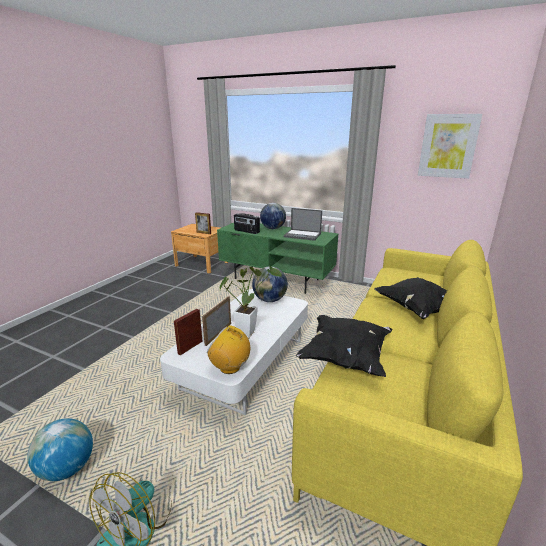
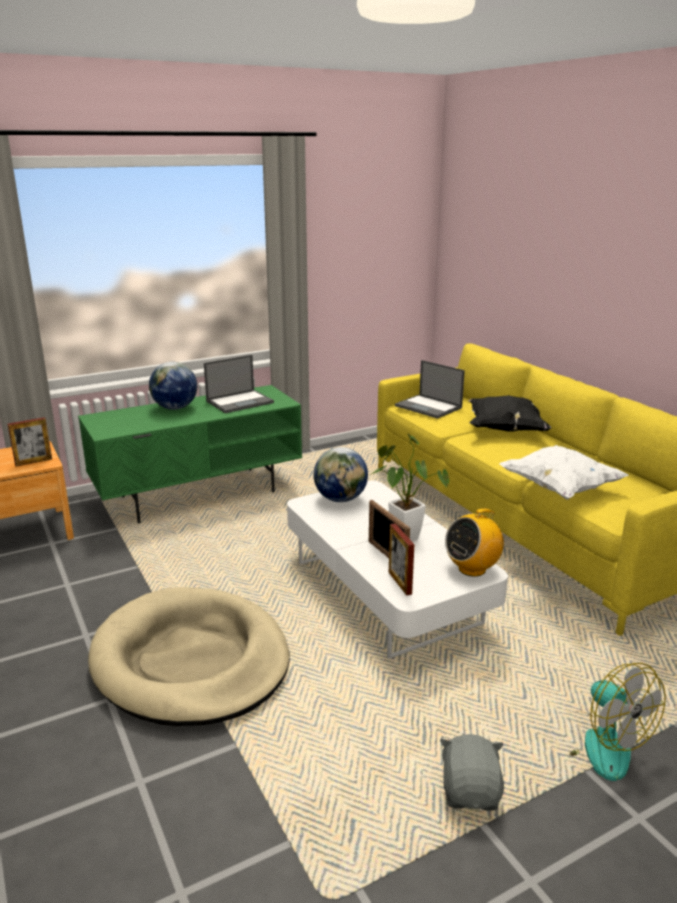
camera: 55 degrees left, 0 degrees up
(67, 468) = (471, 792): globe -> grey plush toy
(140, 333) = (191, 661): none -> beige dog bed
(246, 231) = (151, 425): radio -> none
(345, 357) = (559, 489): black pillow -> white pillow
(402, 275) = (429, 407): none -> laptop
(448, 146) = (377, 236): picture -> none

